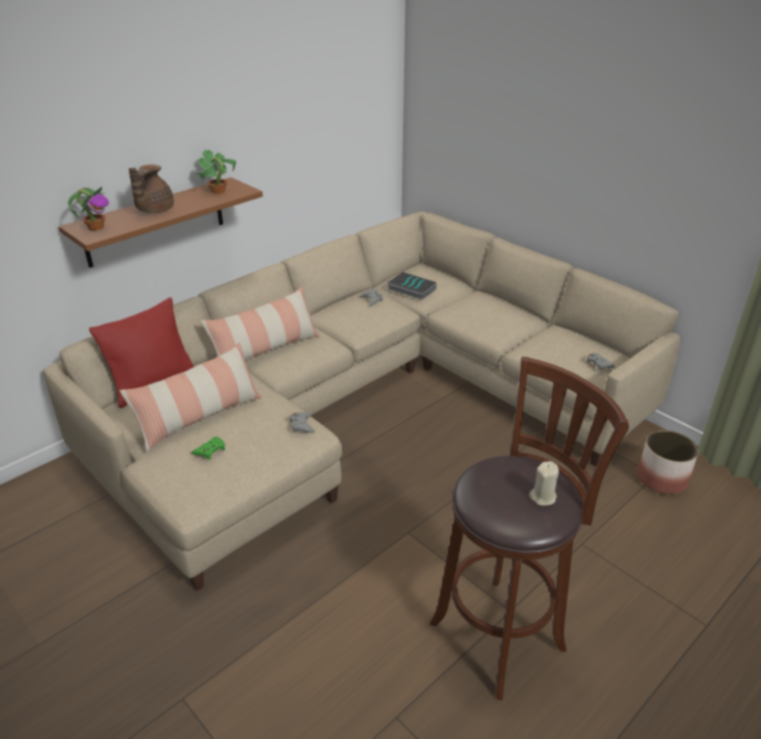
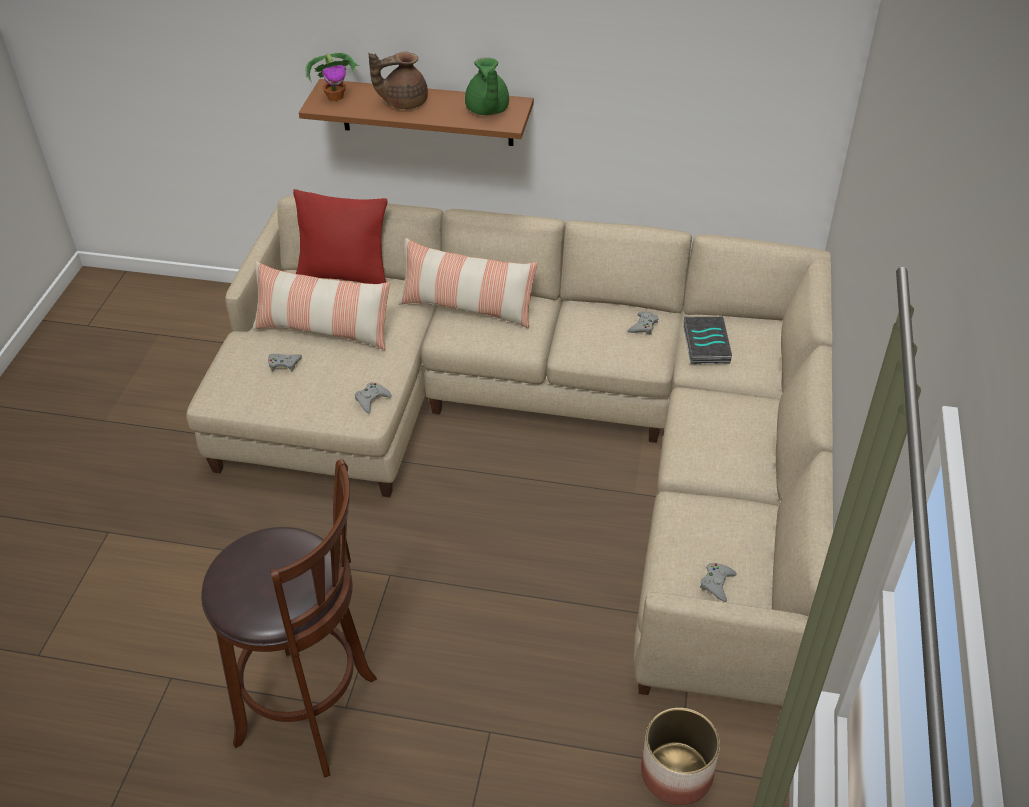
camera: 55 degrees right, 10 degrees up
(210, 450) = (284, 364): green game controller -> grey game controller
(218, 191) = (487, 110): potted plant -> green teapot
(543, 497) = (270, 595): beige candle -> none

